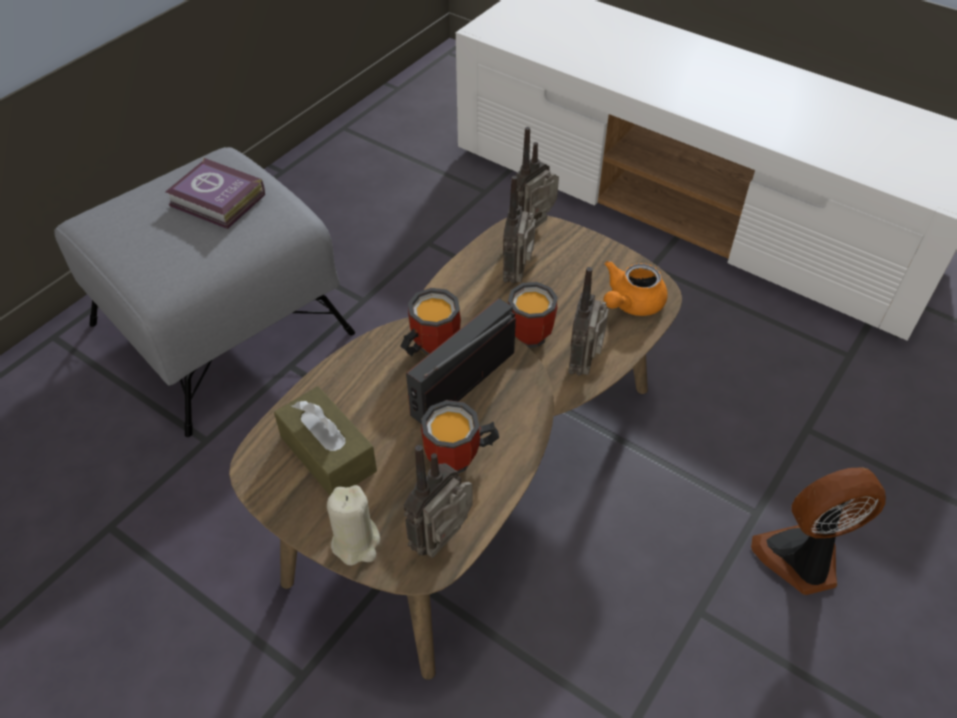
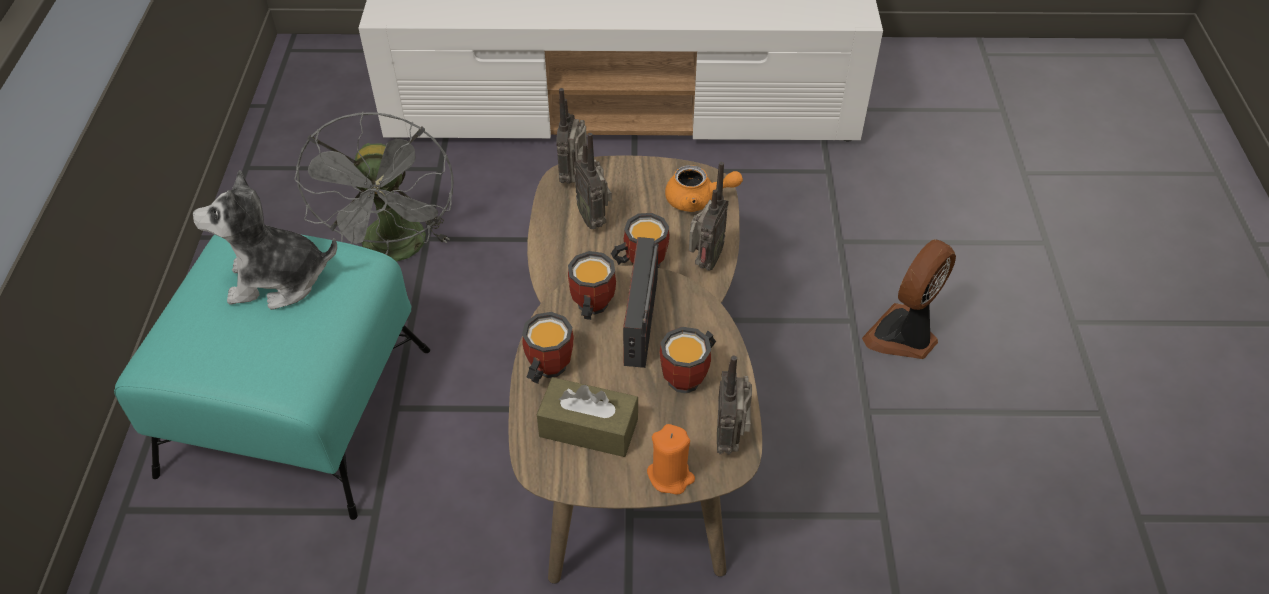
camera: 35 degrees left, 0 degrees up
(218, 201) = (278, 280): book -> plush toy
(224, 328) = (299, 409): grey ottoman -> turquoise ottoman
(341, 380) = (545, 369): none -> mug
(356, 542) = (670, 476): beige candle -> orange candle
(396, 242) = (397, 251): none -> grey fan
(584, 364) = (704, 263): radio -> radio turned 135 degrees counterclockwise
(630, 303) = (698, 200): orange teapot -> orange teapot turned 90 degrees counterclockwise

